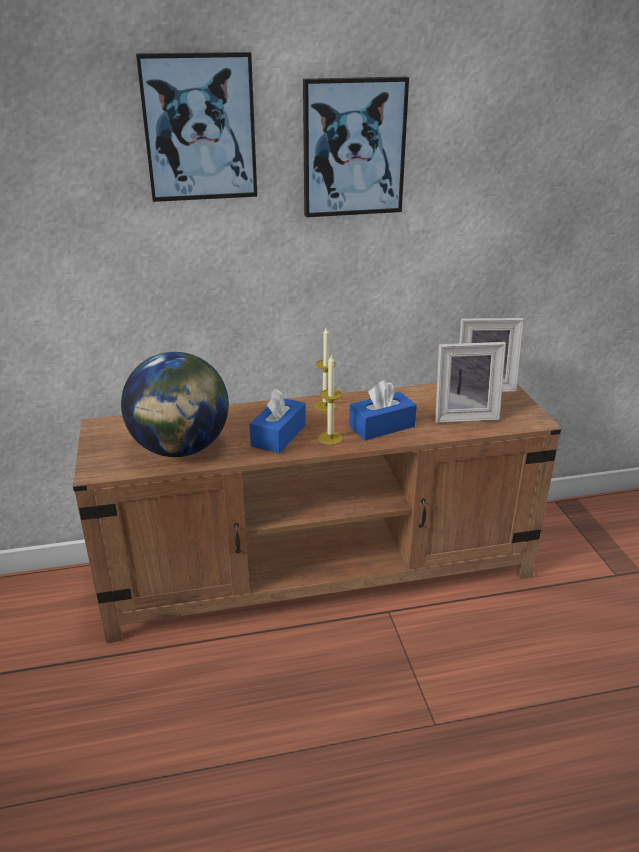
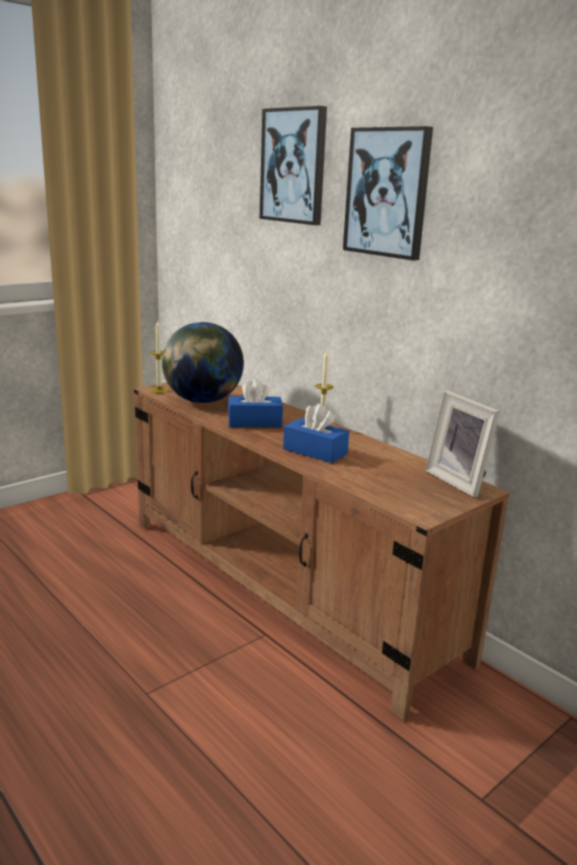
camera: 60 degrees right, 10 degrees down
(330, 438) = (271, 437): candle -> candle (159, 390)
(464, 415) = (384, 479): picture frame -> none

